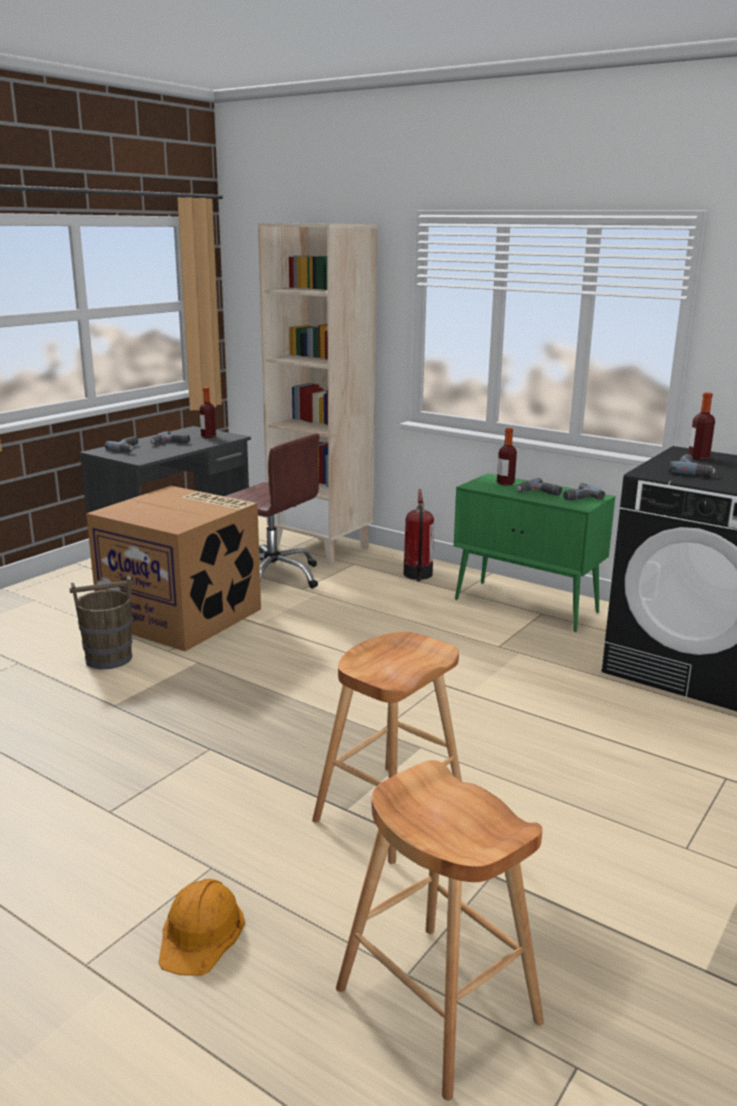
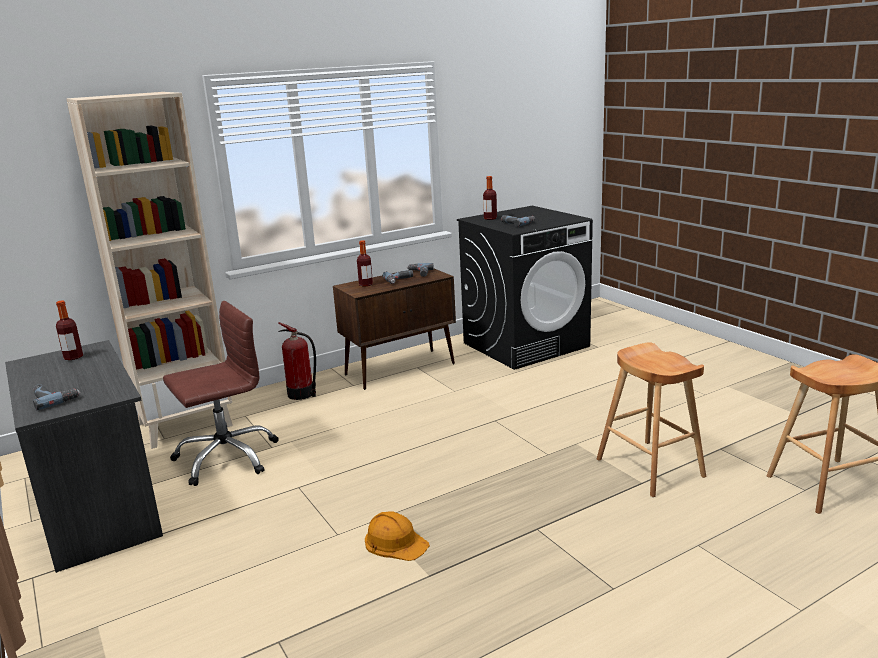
camera: 65 degrees left, 0 degrees up
(108, 658) = (324, 573): brown bucket -> none
(170, 443) = (69, 376): power drill -> none
(183, 616) = (265, 517): cardboard box -> none
(201, 933) = (768, 556): orange hard hat -> orange hard hat (395, 542)
(527, 606) = (401, 369): green cabinet -> brown cabinet

